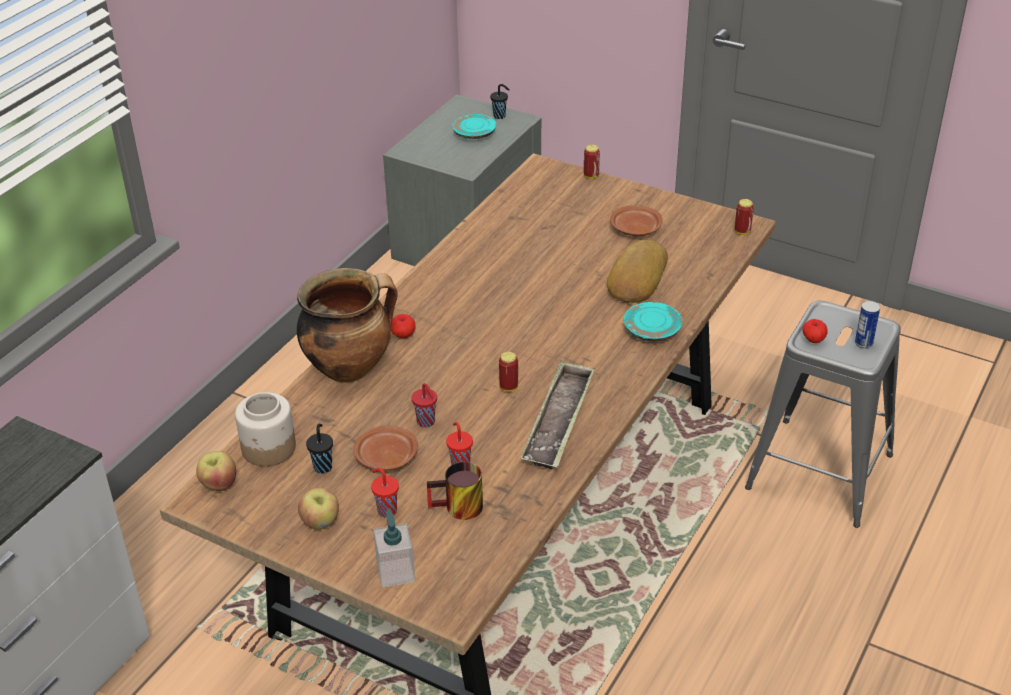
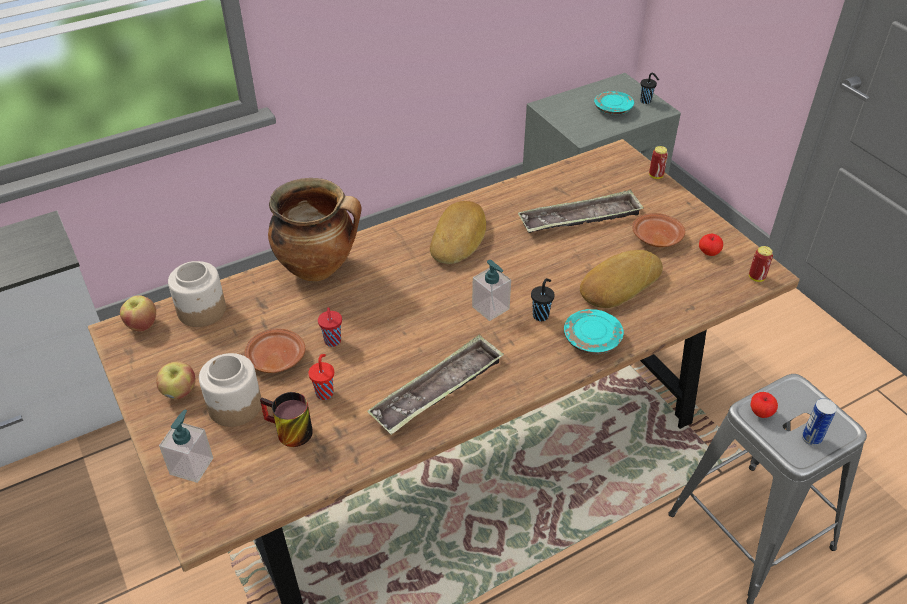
camera: 30 degrees right, 5 degrees up
(323, 466) = (224, 344): black cup -> black cup (541, 315)
(386, 510) = (234, 406): red cup -> jar
(403, 335) = (381, 258): apple -> apple (708, 253)
(461, 292) = (459, 238): none -> bread
(508, 387) = (424, 339): can -> none
(544, 339) = (490, 308): none -> soap dispenser
(556, 236) = (580, 219): none -> tray

